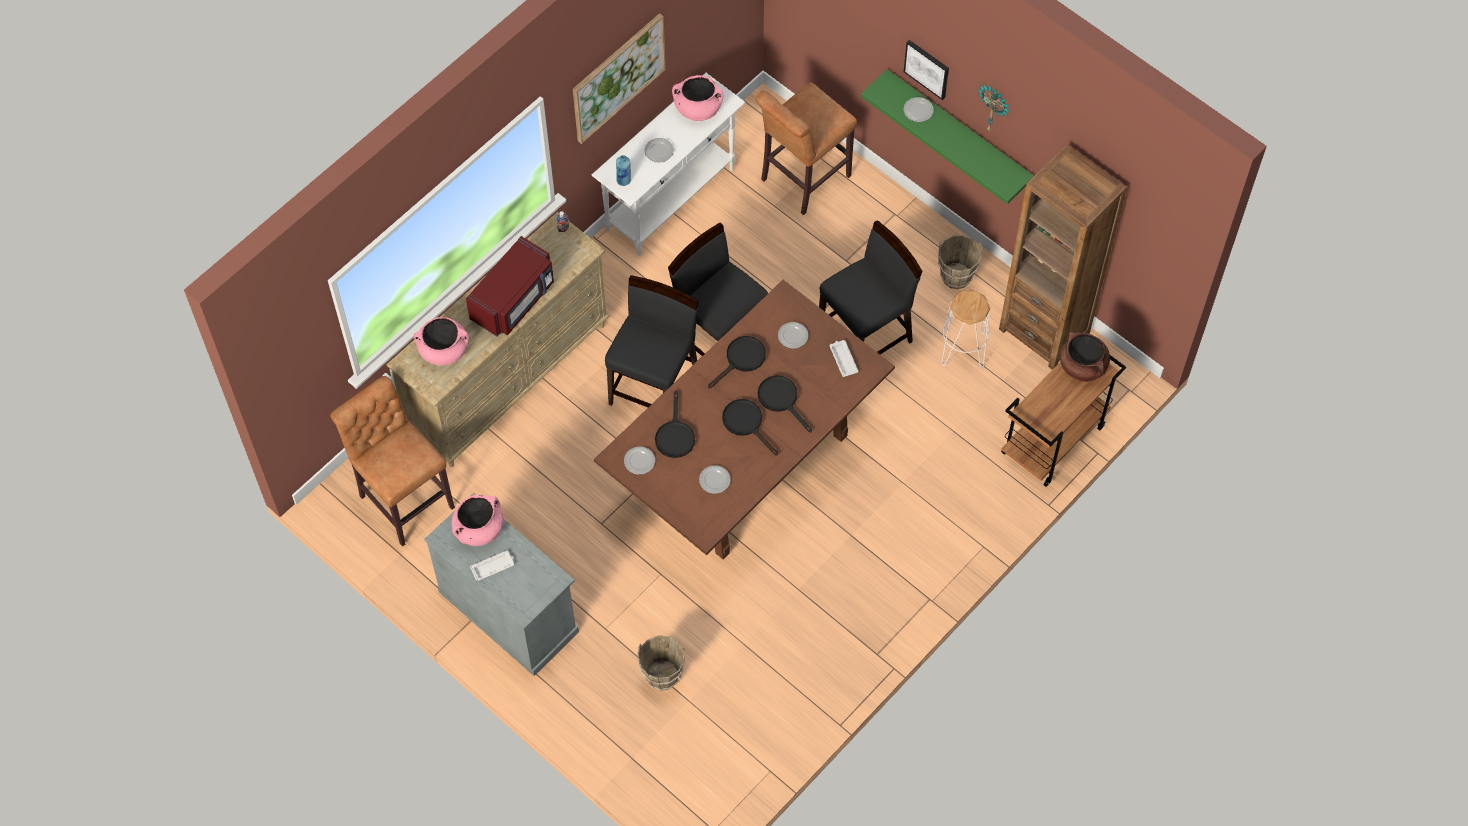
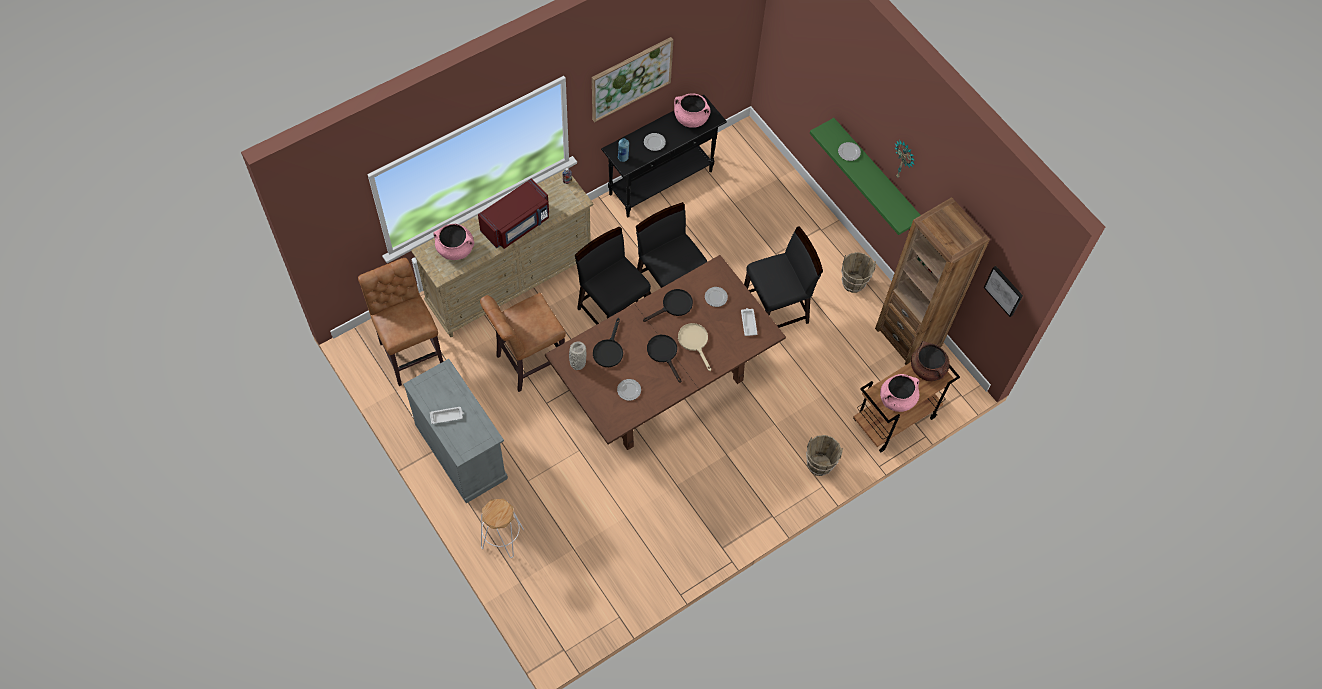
camera: 10 degrees right, 0 degrees up
(479, 529) = (445, 386): pink cooking pot -> pink cooking pot (897, 399)
(639, 461) = (577, 363): plate -> grey vase
(655, 386) = (613, 313): black chair -> black chair turned 75 degrees counterclockwise
(662, 676) = (559, 526): brown bucket -> brown bucket (819, 465)
(671, 199) = (661, 182): white console table -> black console table
(781, 399) = (695, 342): black frying pan -> beige frying pan
(802, 180) = (759, 190): brown stool -> brown stool (527, 363)
(927, 68) = (861, 121): picture -> picture (1004, 290)
(963, 349) = (844, 337): white stool -> white stool (502, 538)

